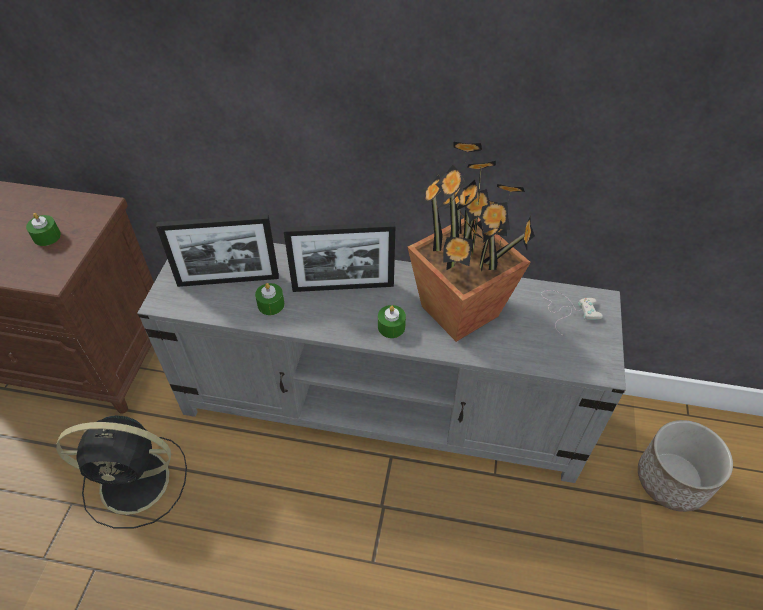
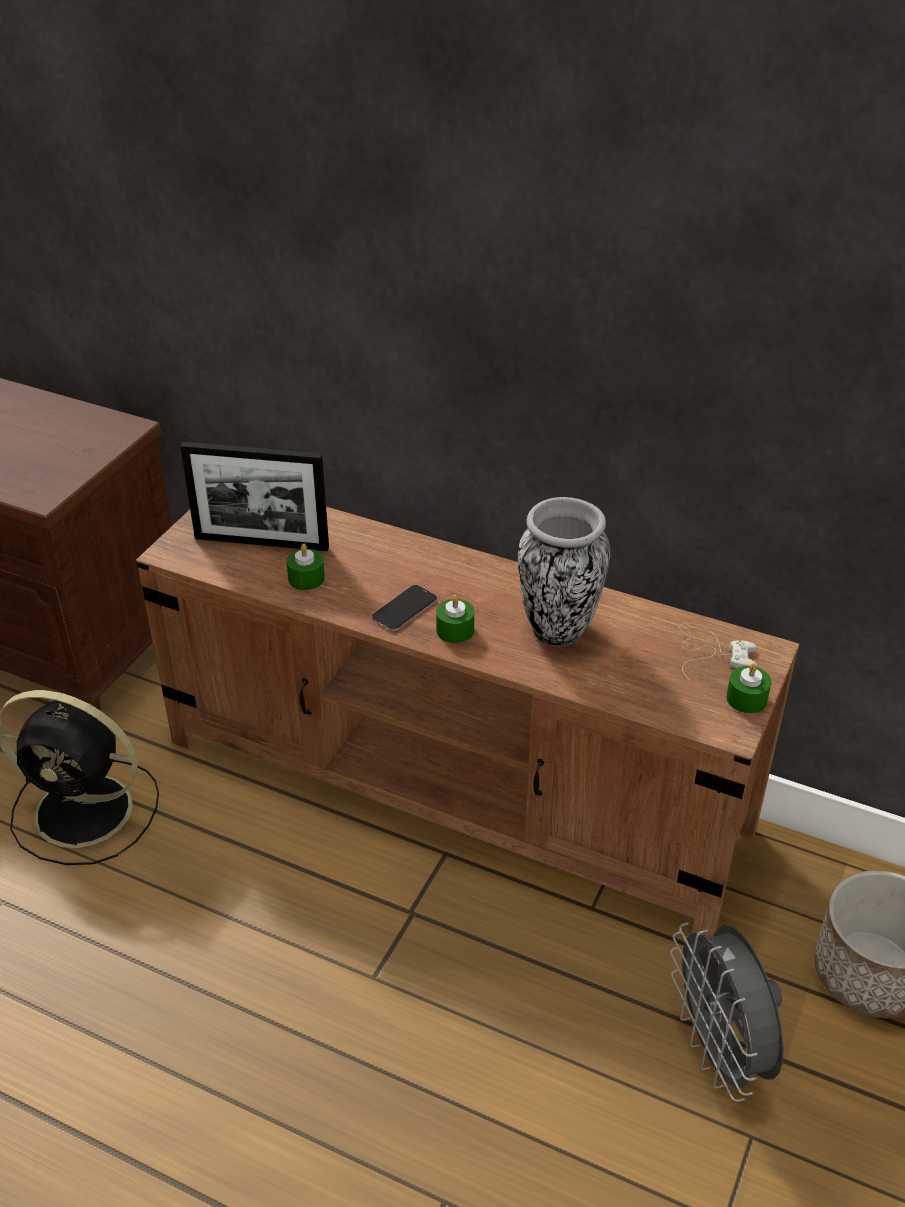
camera: 15 degrees right, 10 degrees down
(47, 236) = (52, 451): green candle -> green candle (746, 699)
(343, 287) = (408, 574): picture frame -> none
(350, 316) = (404, 609): none -> phone
(383, 405) = (456, 785): grey tv stand -> brown tv stand
(461, 312) = (557, 629): potted plant -> vase
(604, 559) = (720, 1053): none -> grey fan

